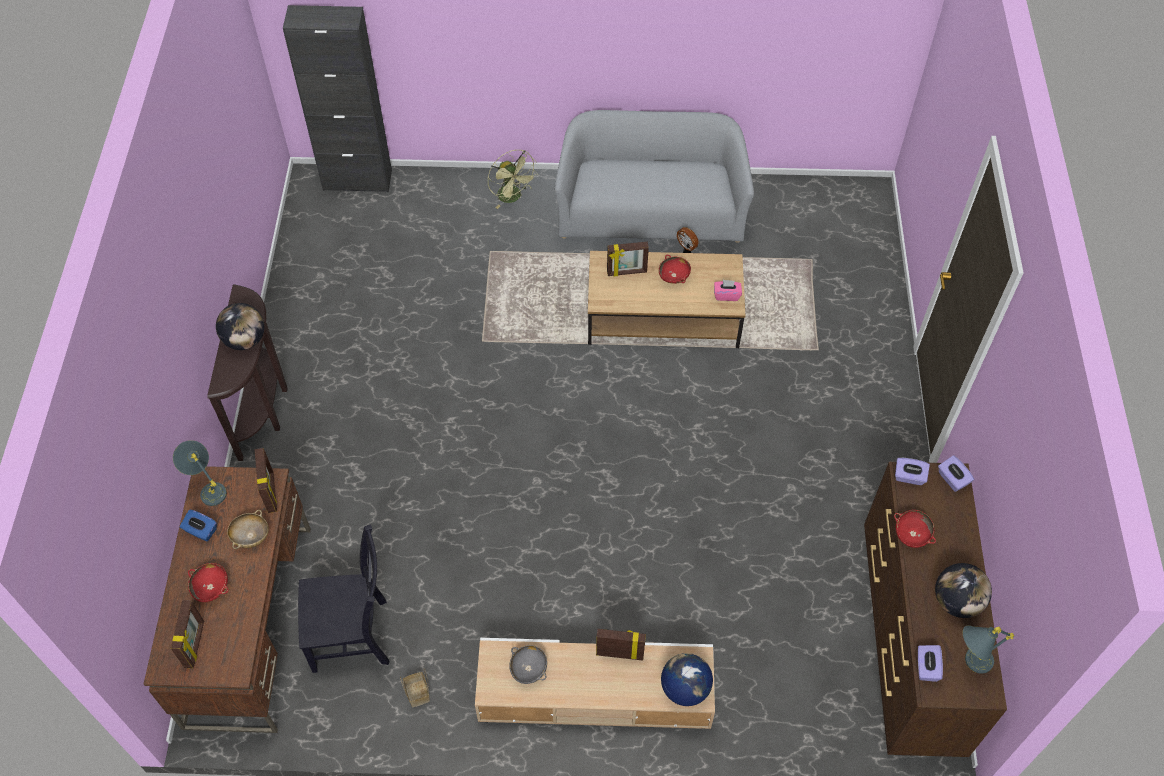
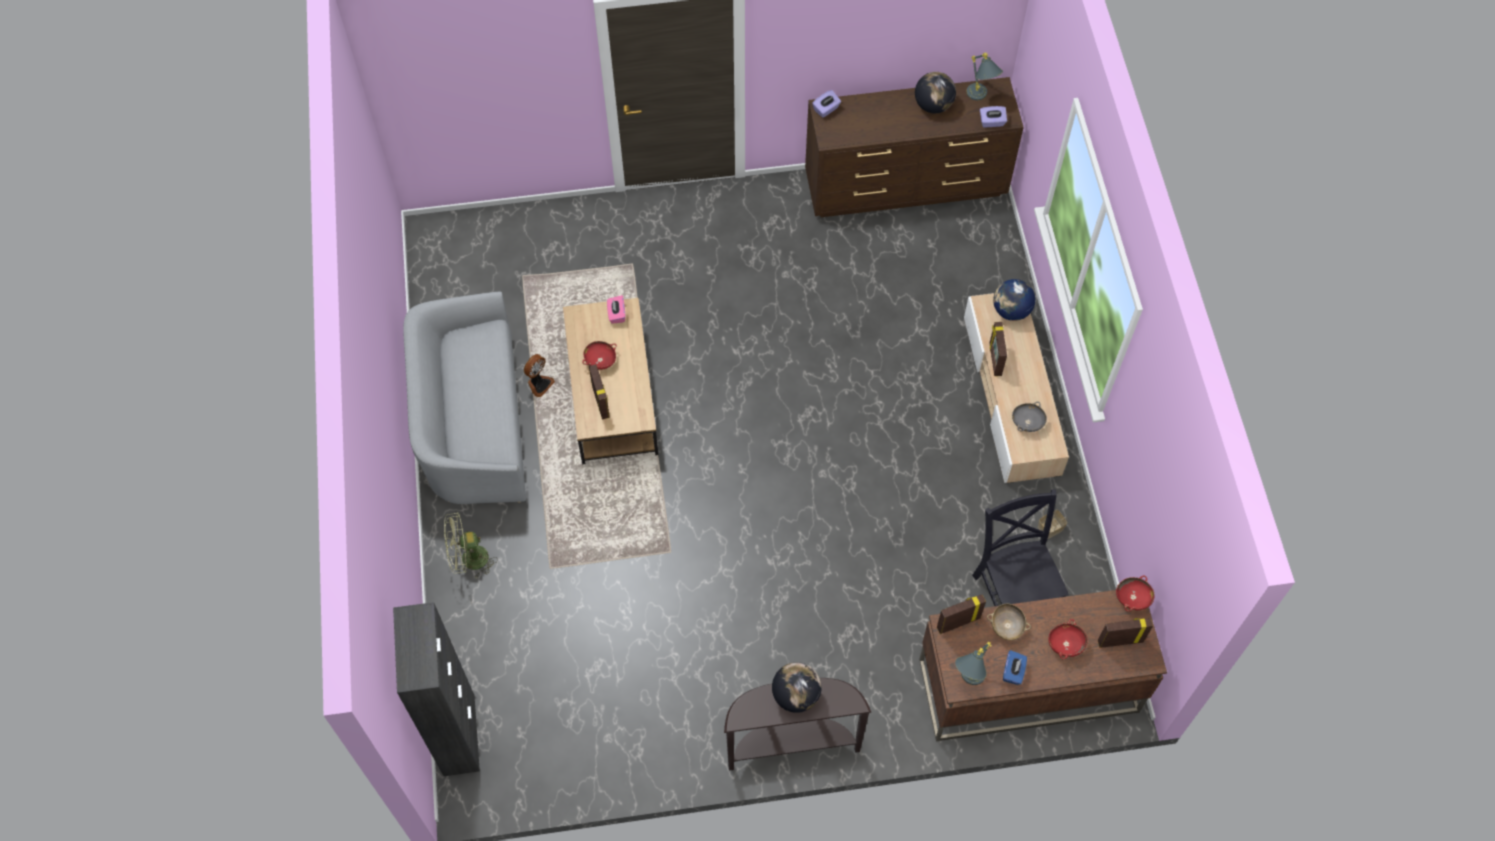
camera: 100 degrees left, 5 degrees up
(513, 197) = (469, 560): green fan -> green fan turned 150 degrees counterclockwise
(909, 477) = (831, 137): purple tissue box -> none
(911, 535) = (883, 134): red bowl -> red bowl (1132, 598)

